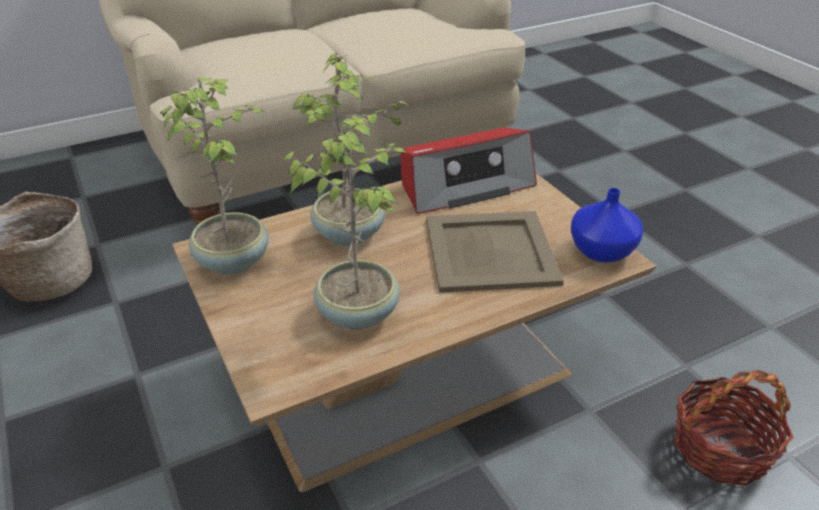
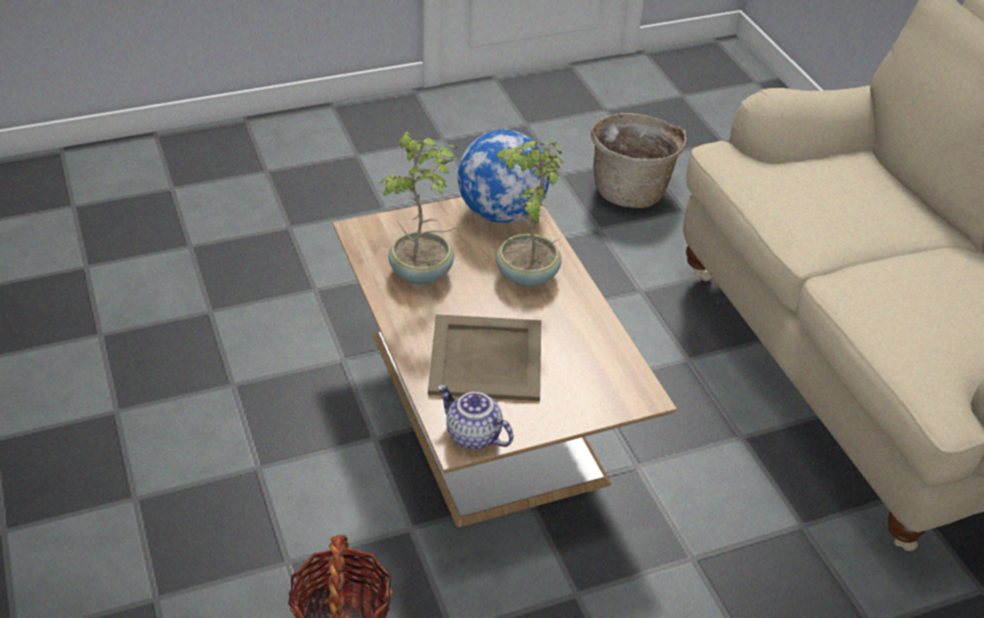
camera: 95 degrees right, 5 degrees up
(234, 259) = (501, 213): potted plant -> globe
(465, 185) = (602, 360): radio -> none
(603, 251) = (472, 436): blue vase -> teapot

